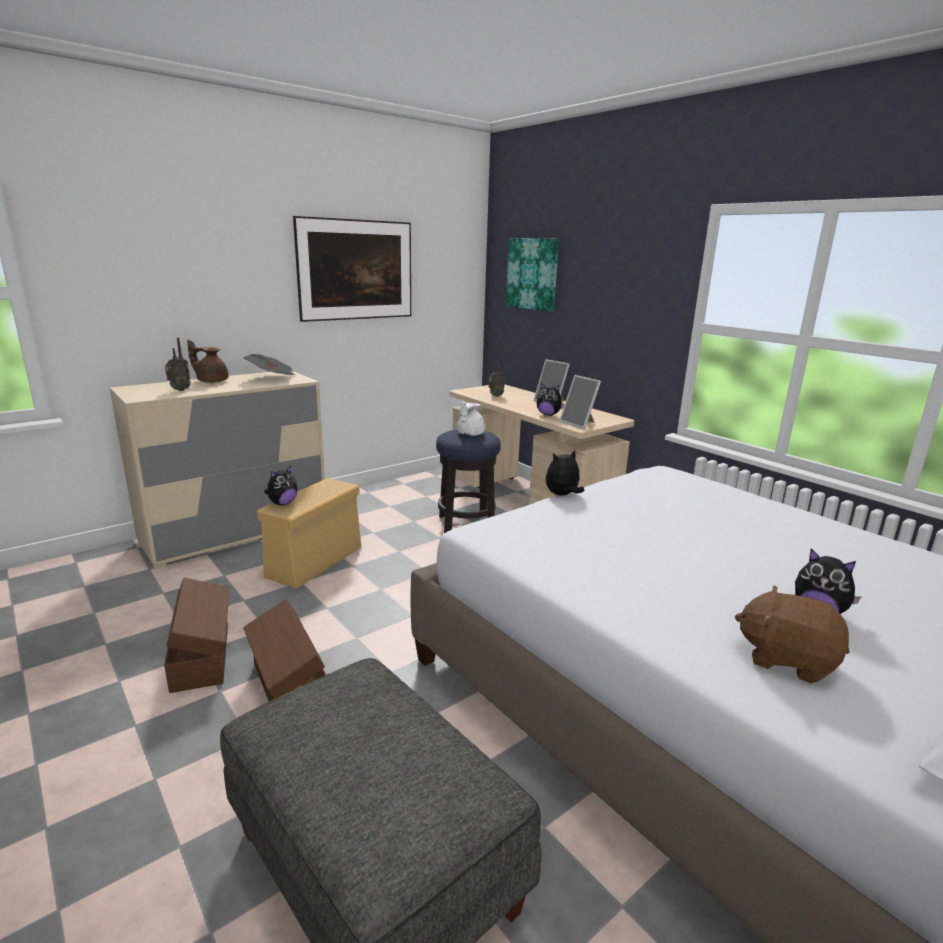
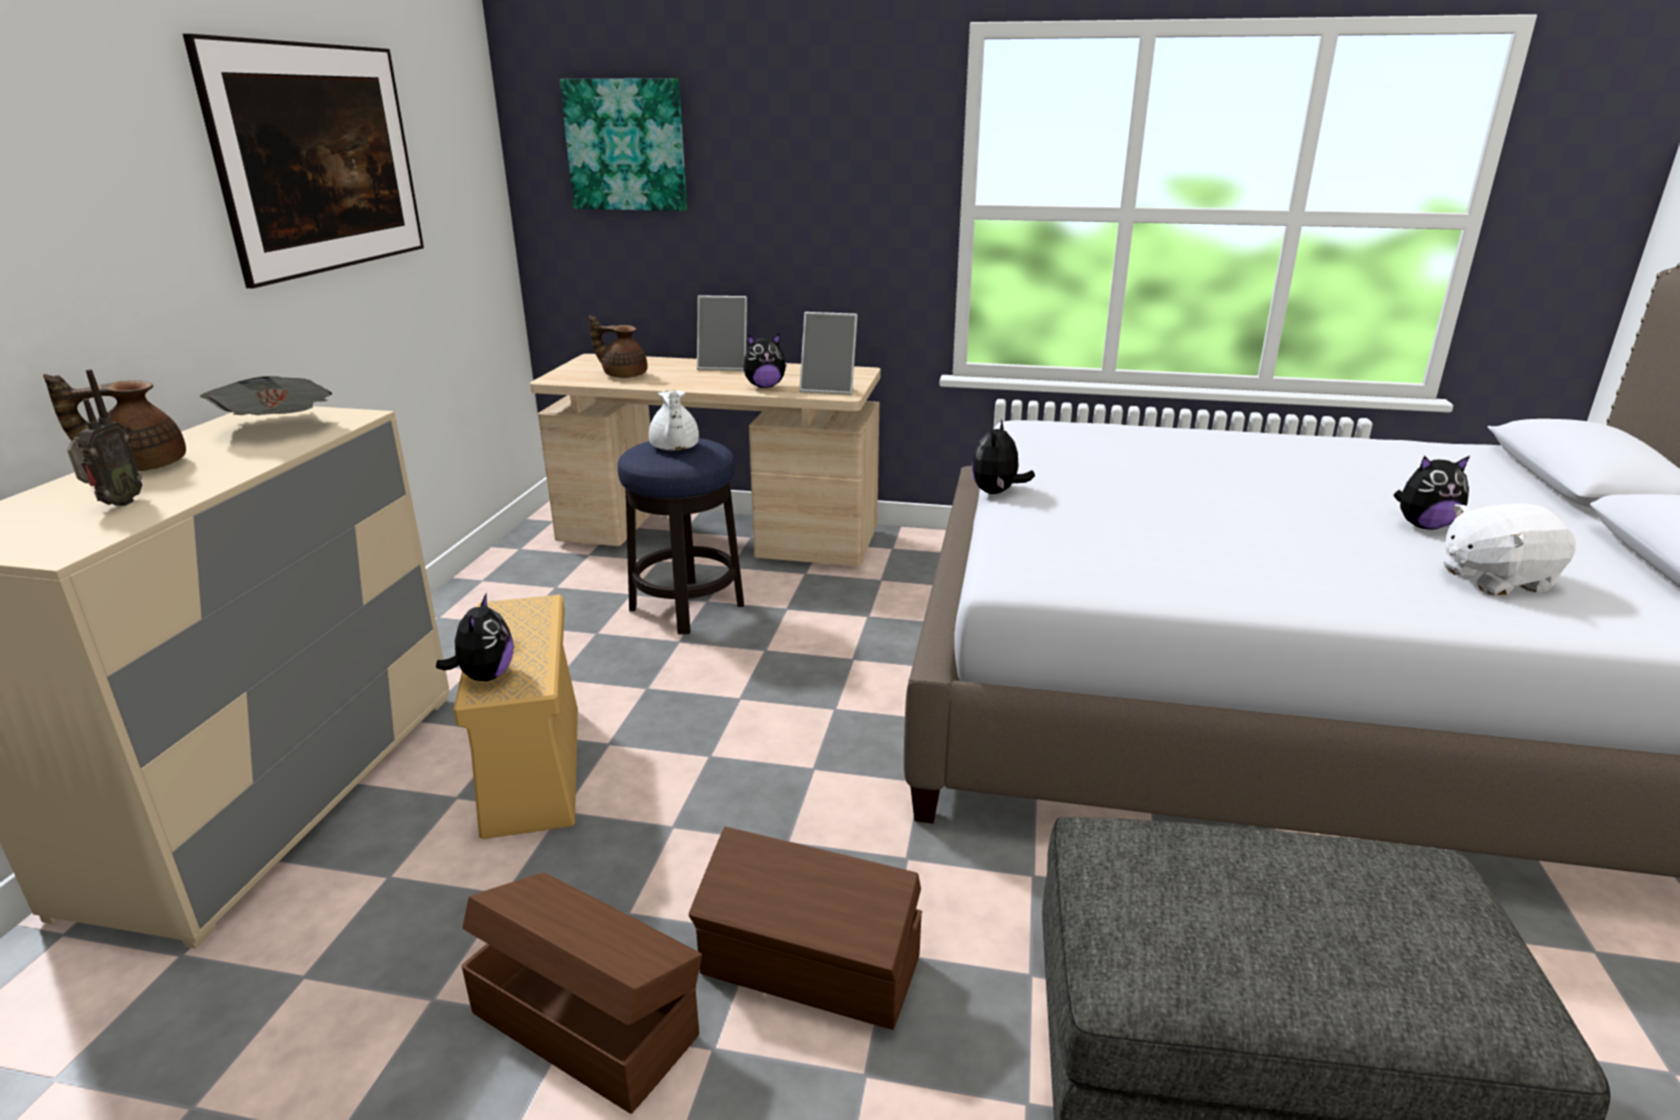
camera: 40 degrees left, 5 degrees up
(495, 395) = (623, 375): radio -> brown teapot
(786, 659) = (1494, 579): brown plush toy -> white plush toy

